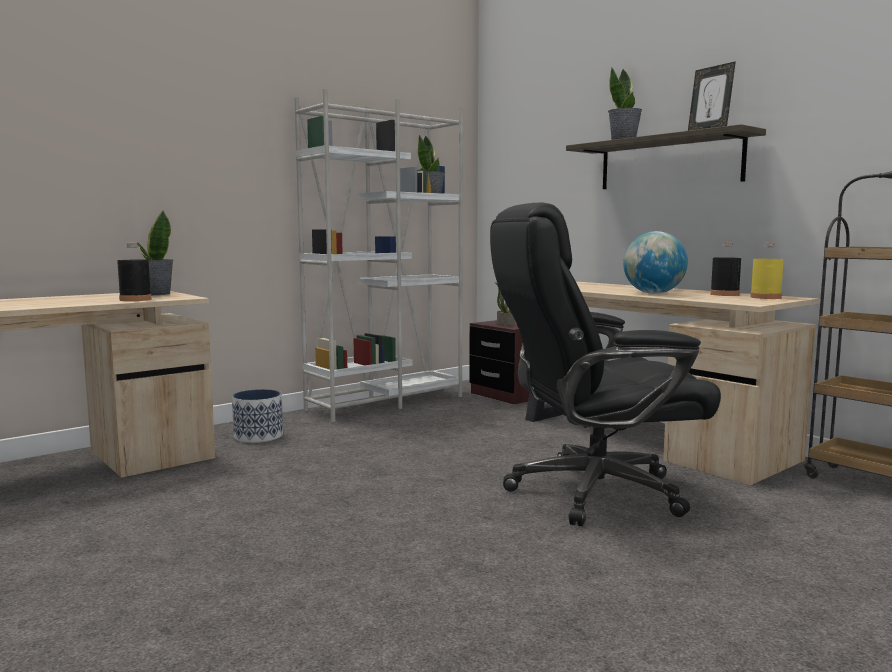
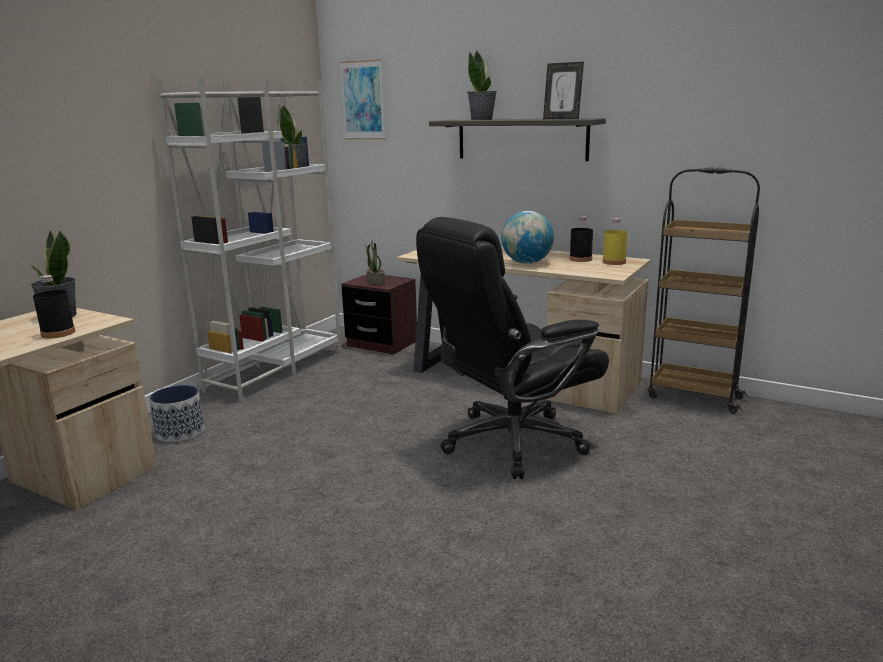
camera: 20 degrees left, 10 degrees up
(512, 136) = (363, 100): none -> picture

